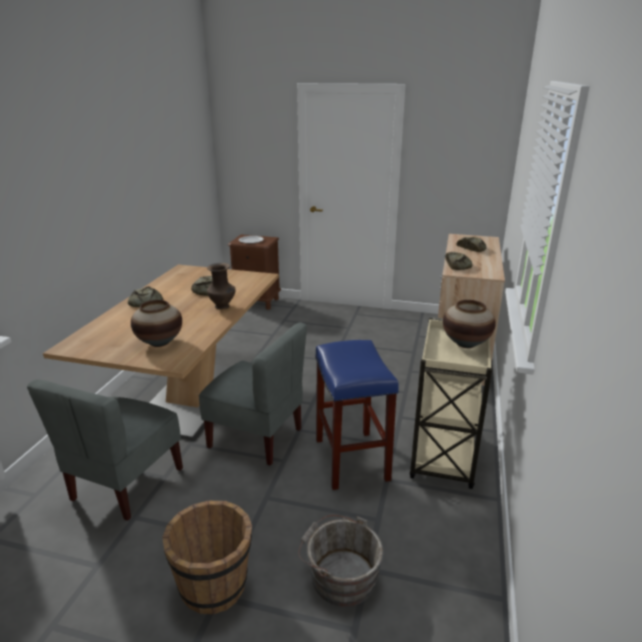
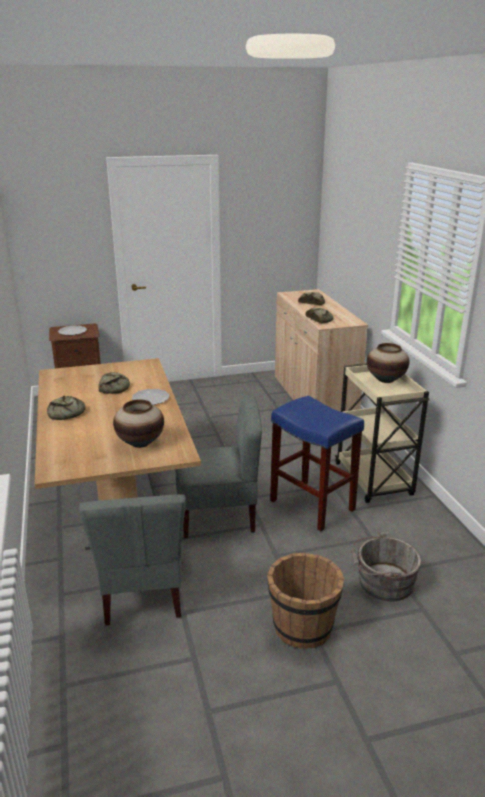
camera: 30 degrees left, 0 degrees up
(223, 306) = (151, 398): brown vase -> plate

